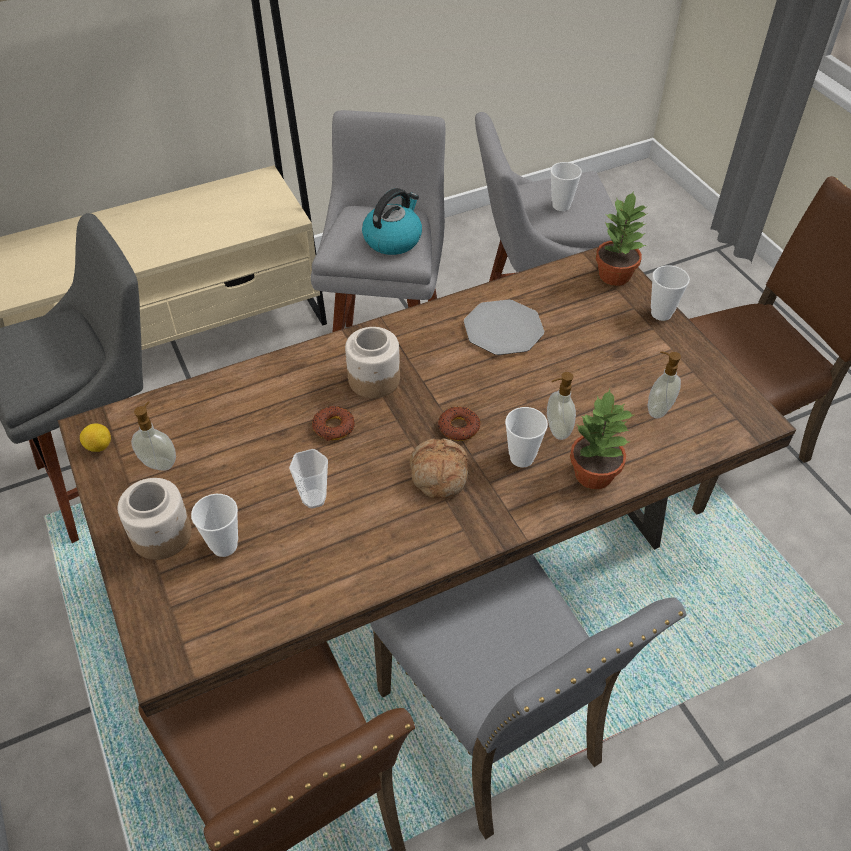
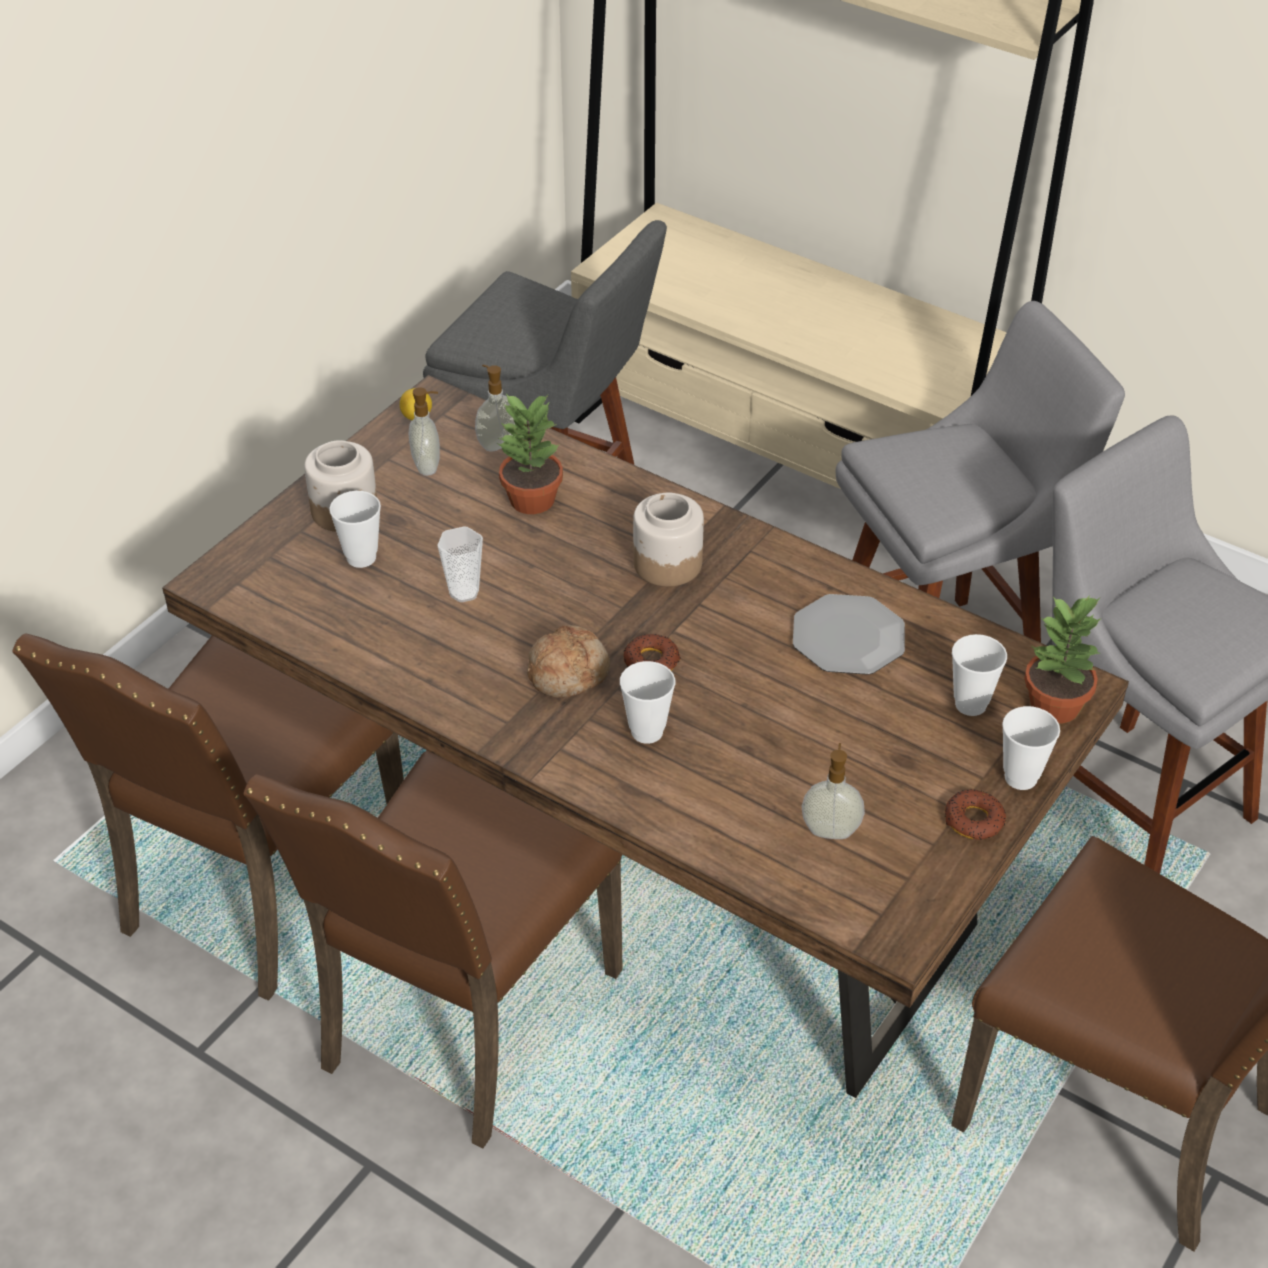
camera: 60 degrees right, 5 degrees down
(334, 427) = (571, 564): donut -> donut (974, 820)
(393, 239) = (946, 487): kettle -> none
(495, 727) = (463, 1021): grey chair -> brown chair
(557, 430) = (716, 746): soap dispenser -> soap dispenser (497, 443)
(561, 205) = (1185, 614): cup -> cup (970, 704)
(593, 475) = (669, 803): potted plant -> potted plant (530, 499)

